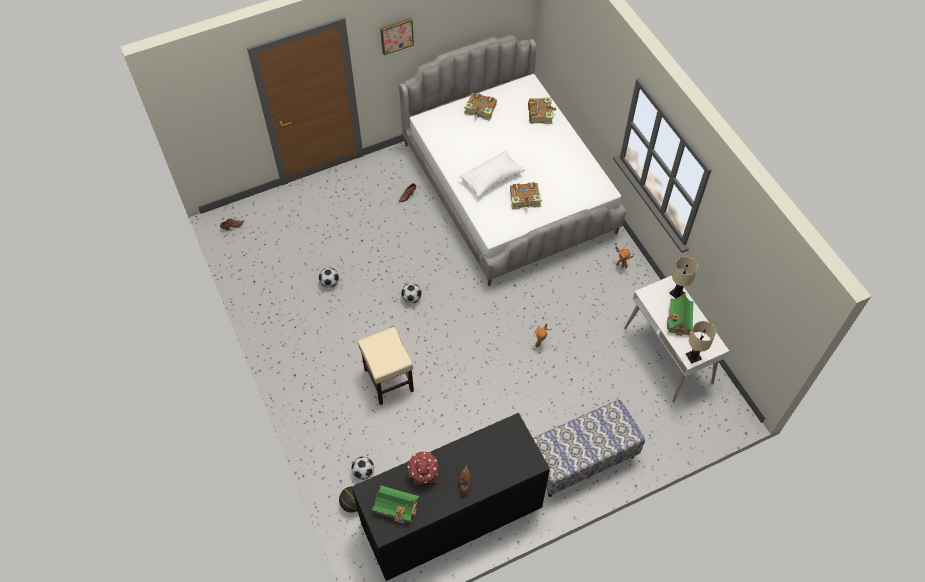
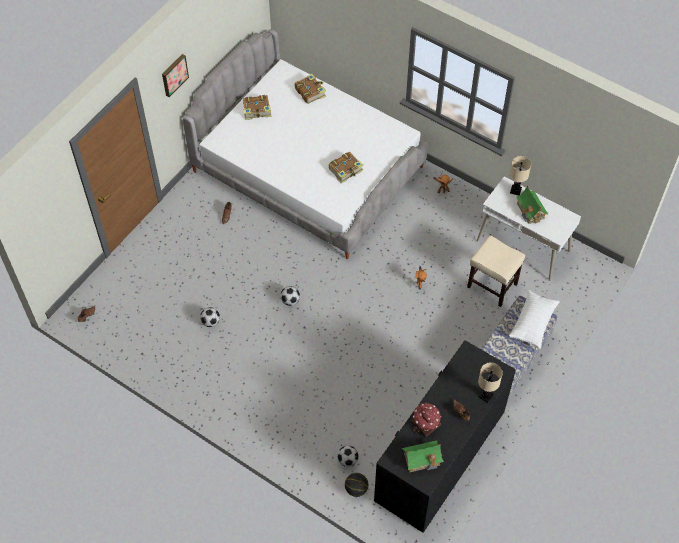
camera: 30 degrees left, 0 degrees up
(388, 379) = (316, 376): beige stool -> beige stool (491, 285)
(492, 178) = (307, 165): white pillow -> white pillow (533, 323)
(693, 357) = (558, 233): beige table lamp -> beige table lamp (486, 395)

